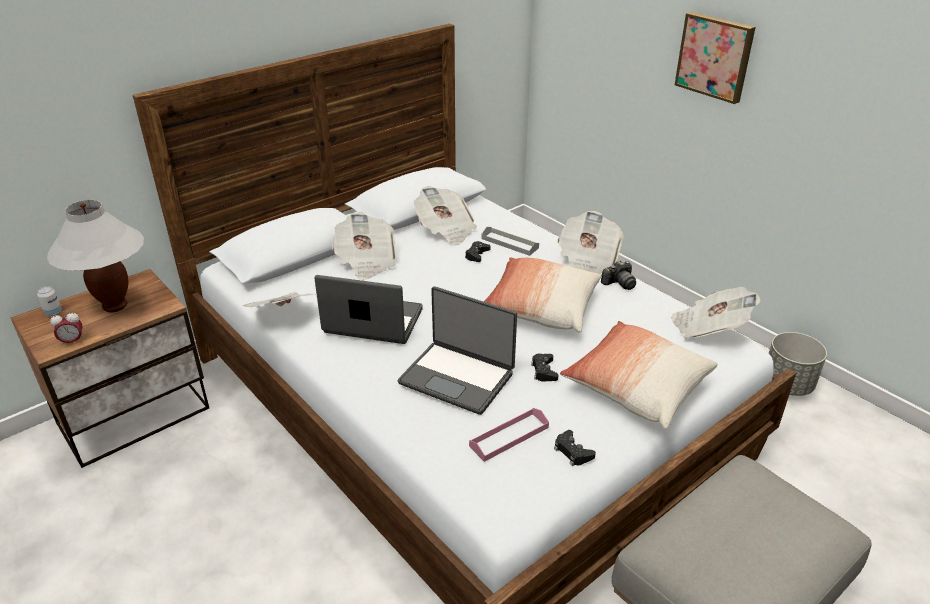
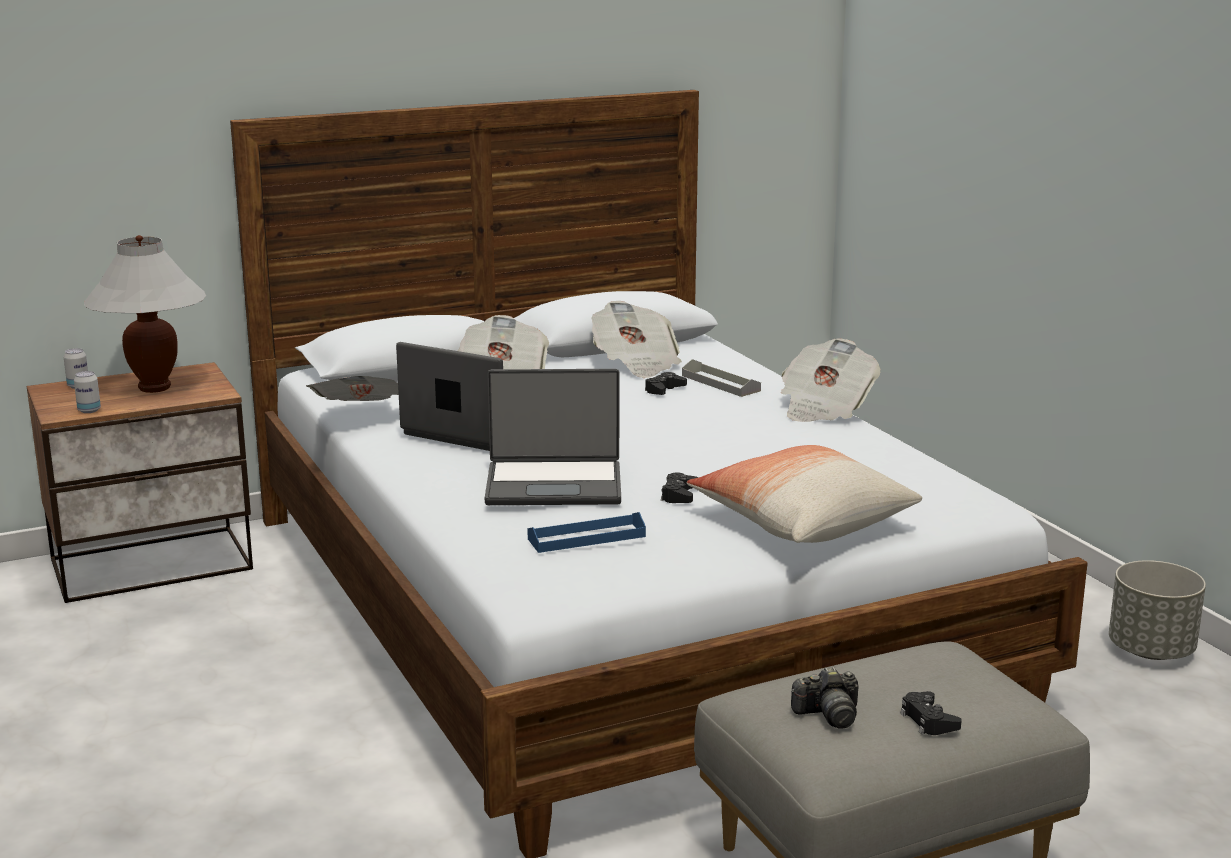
camera: 15 degrees right, 15 degrees down
(72, 341) = (89, 410): alarm clock -> can
(457, 377) = (554, 485): laptop -> laptop turned 45 degrees counterclockwise
(509, 436) = (586, 538): pink tray -> blue tray
(540, 308) = (719, 443): pillow -> none
(572, 452) = (664, 561): black game controller -> black game controller (928, 720)
(619, 283) = (855, 432): camera -> camera (828, 715)
(709, 329) = (956, 484): newspaper -> none
(715, 56) = (1054, 132): picture -> none

